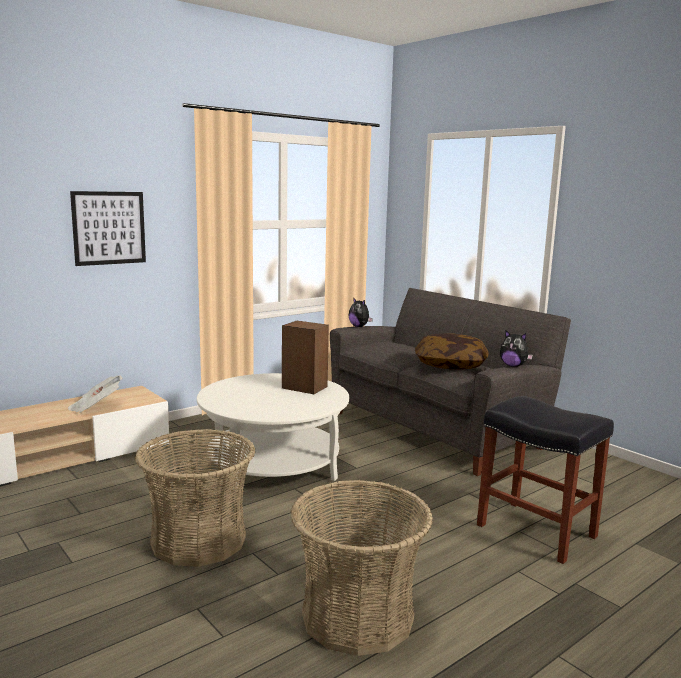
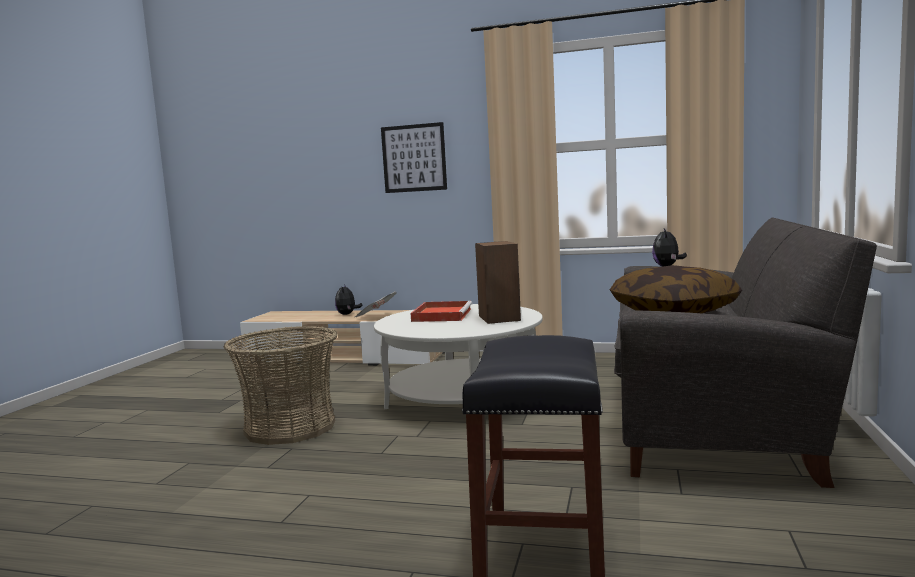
camera: 55 degrees right, 5 degrees down
(247, 393) = (442, 314): none -> red tray
(357, 616) = (225, 518): basket -> none
(513, 366) = (709, 313): plush toy -> plush toy (347, 314)

